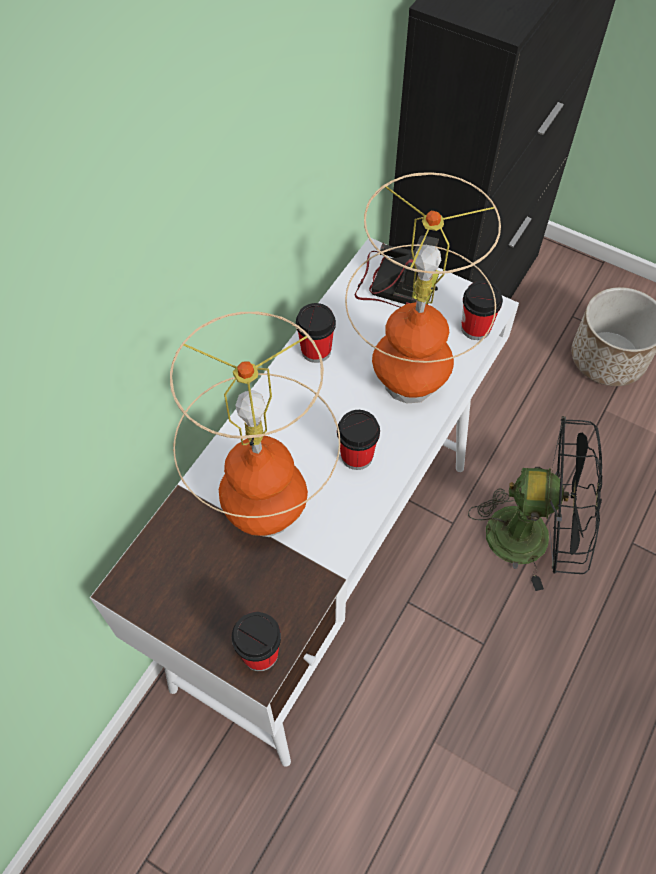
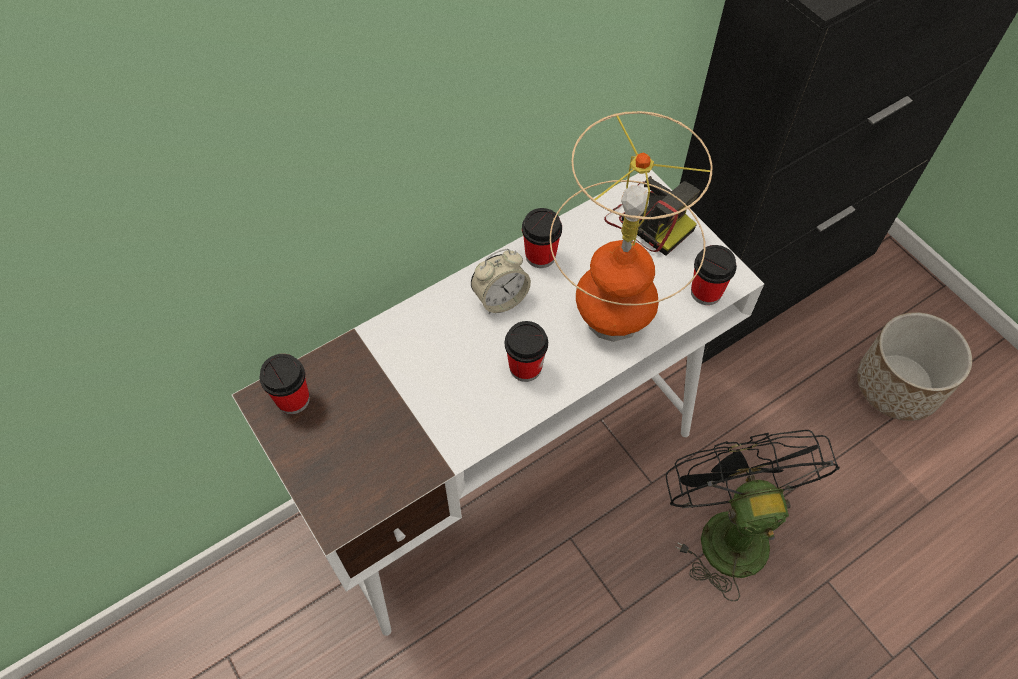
camera: 25 degrees right, 0 degrees up
(260, 653) = (345, 506): cup -> cup (293, 399)
(265, 511) = (416, 384): table lamp -> none
(301, 403) = (500, 299): none -> alarm clock
(532, 535) = (726, 528): black fan -> black fan turned 135 degrees counterclockwise

